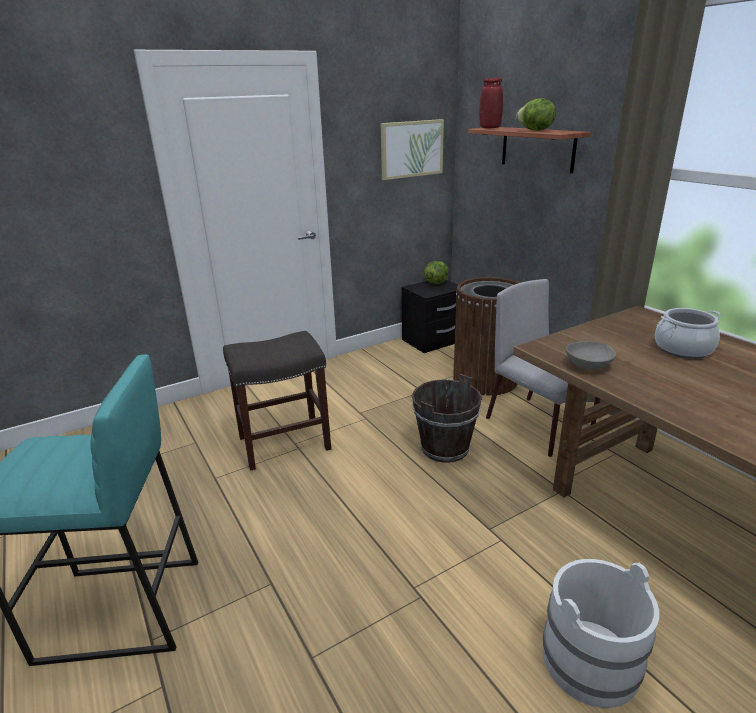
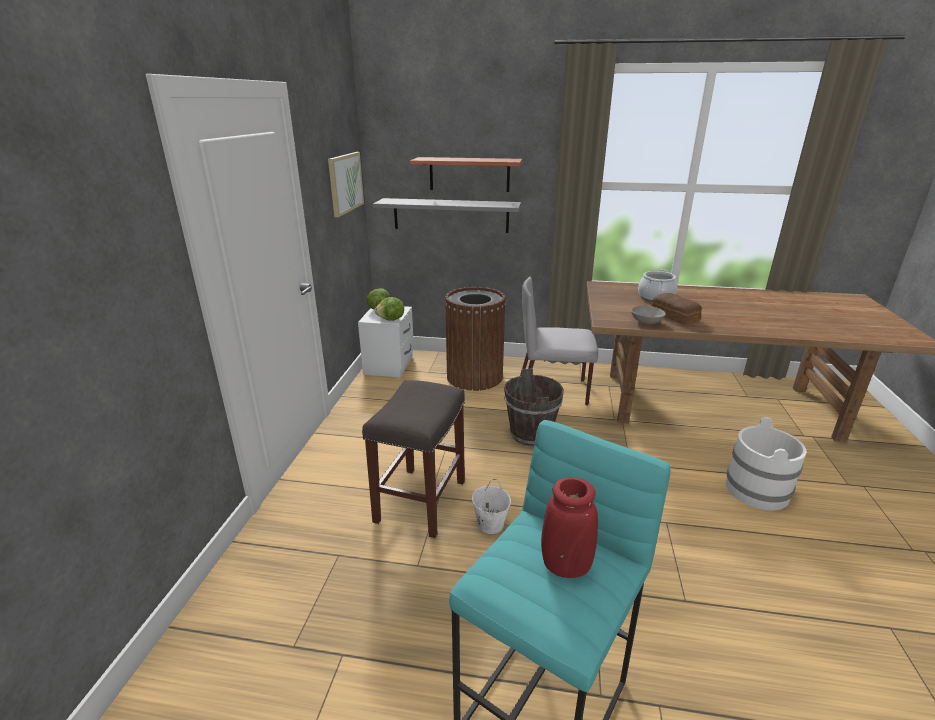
camera: 50 degrees left, 0 degrees up
(293, 487) = (490, 524): none -> white bucket
(433, 341) = (390, 365): black nightstand -> white nightstand
(489, 128) = (427, 159): red vase -> red vase (565, 566)
(516, 195) = (450, 215): none -> grey shelf
(535, 130) = (481, 159): lettuce -> lettuce (391, 320)
(646, 375) = (674, 316): none -> bread

